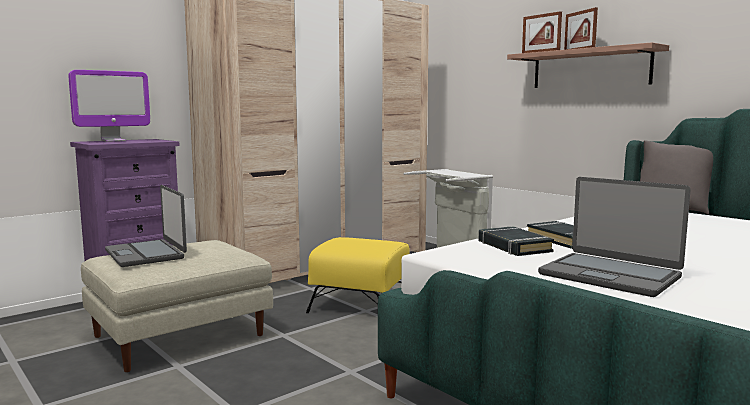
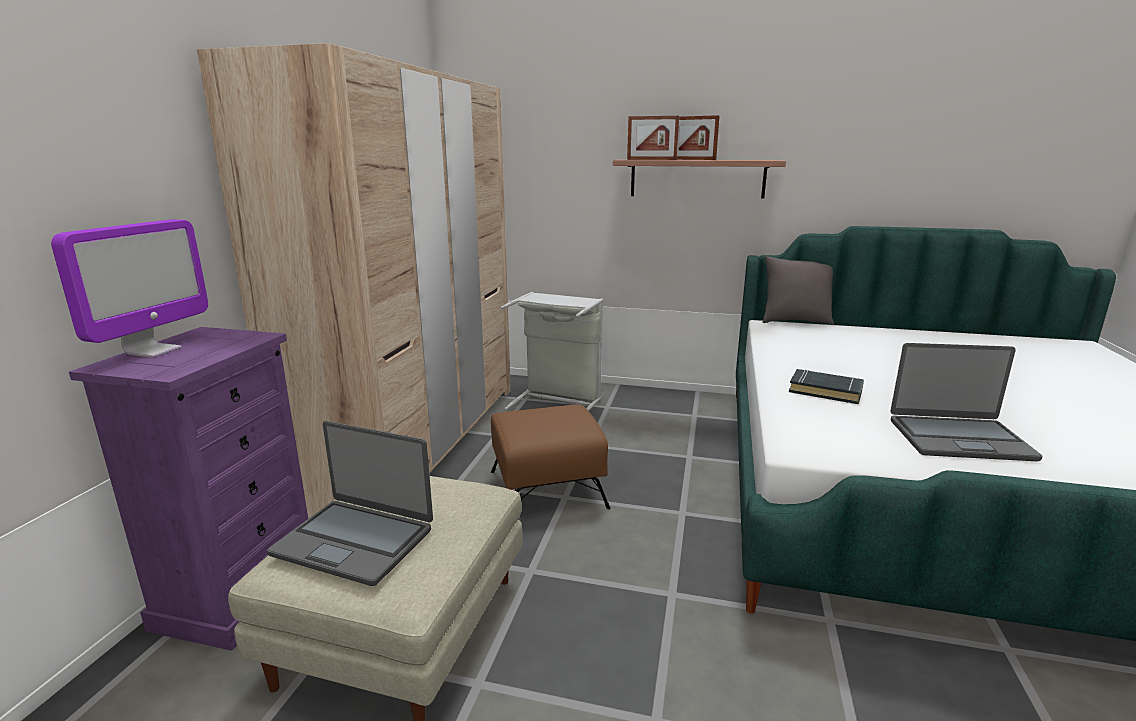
camera: 35 degrees left, 10 degrees up
(361, 304) = (548, 489): yellow ottoman -> brown ottoman
(513, 246) = (817, 414): black book -> none

